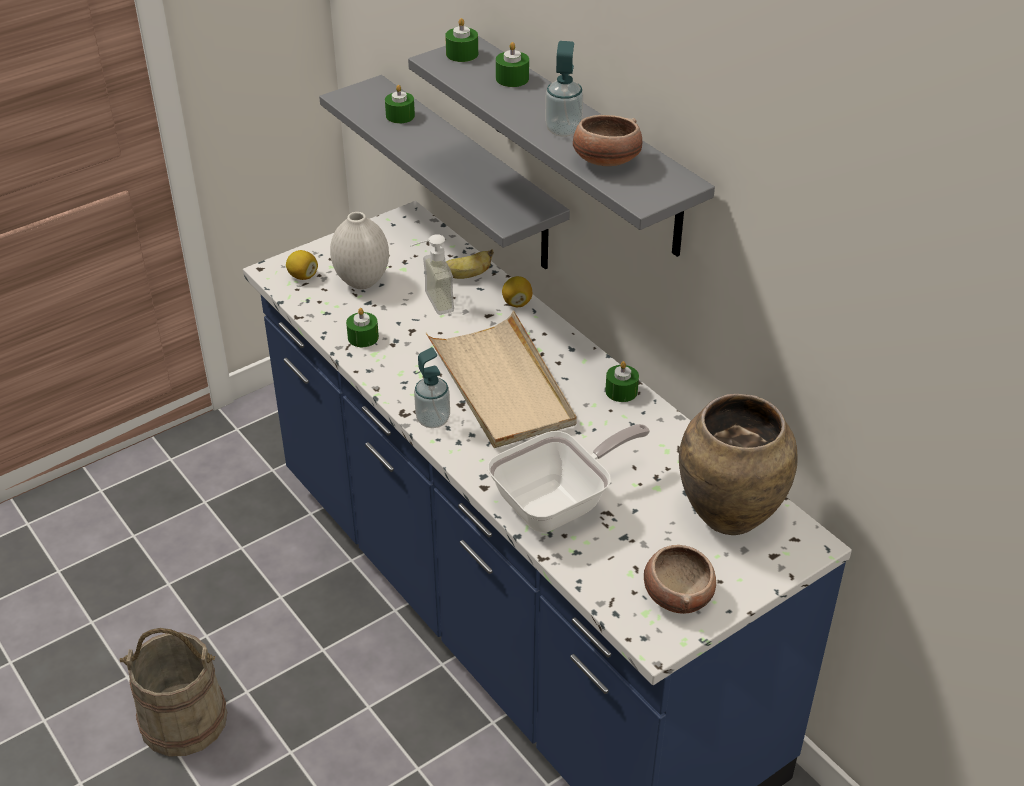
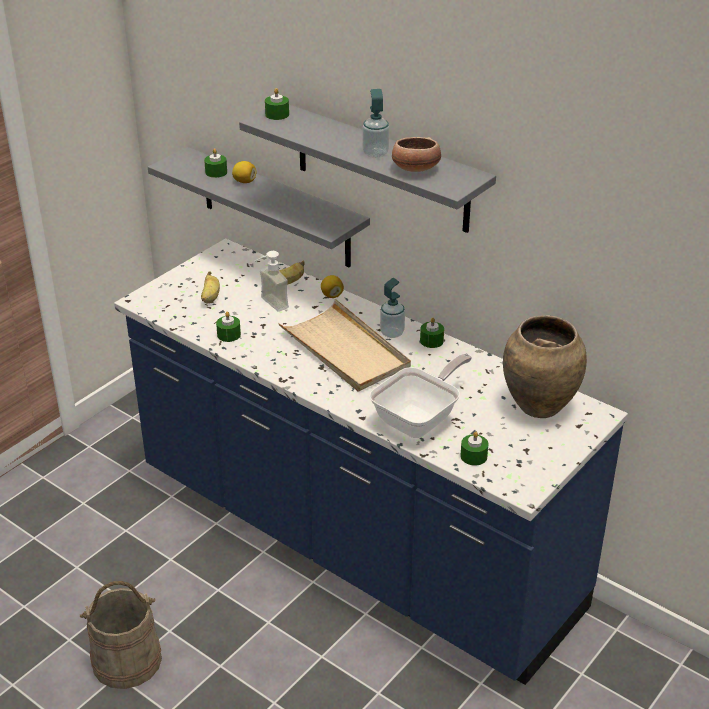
camera: 15 degrees left, 5 degrees down
(303, 276) = (163, 301): lemon -> lemon (244, 181)
(362, 281) = (210, 298): white vase -> banana
(433, 420) = (305, 380): soap dispenser -> soap dispenser (392, 333)
(512, 79) = (322, 126): green candle -> green candle (473, 456)
(677, 594) = (525, 460): bowl -> none

